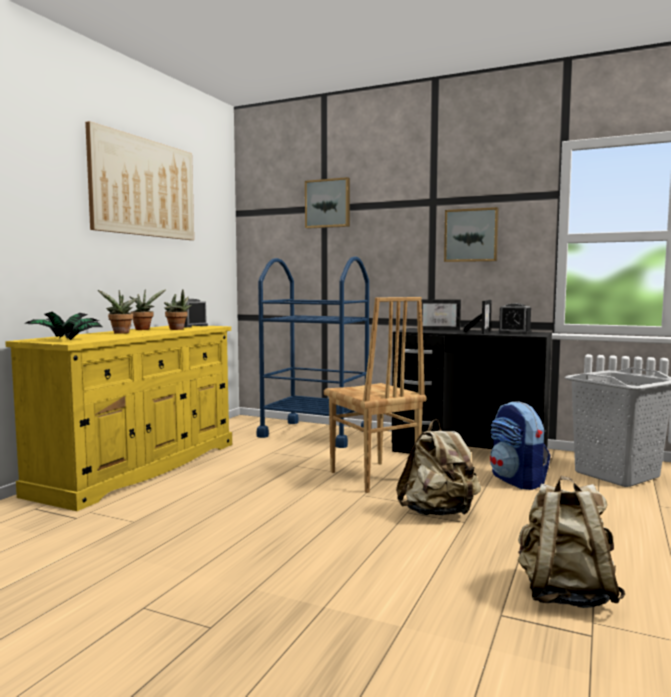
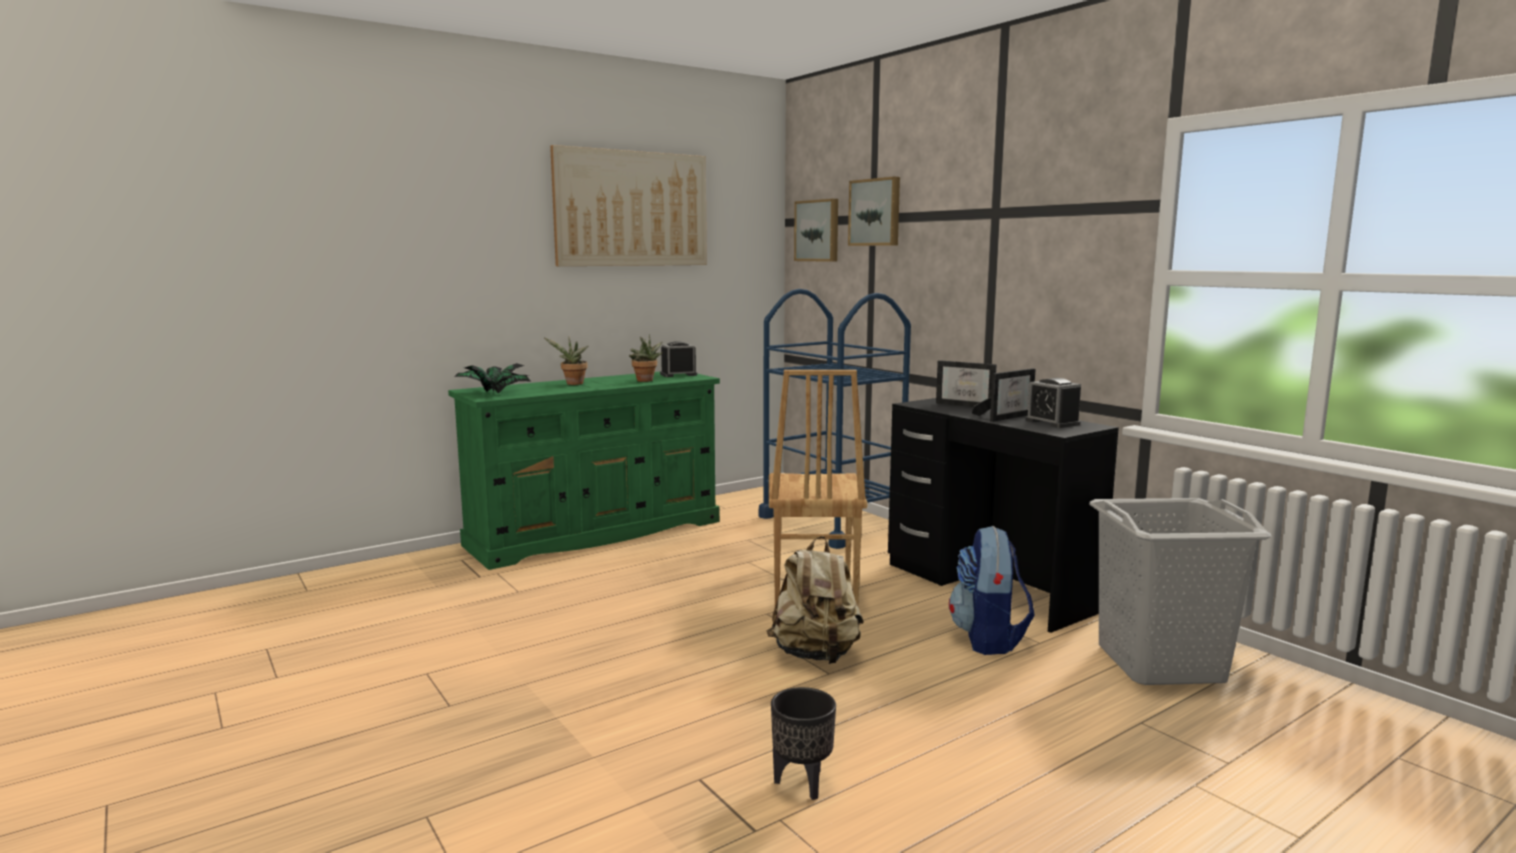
camera: 30 degrees right, 5 degrees up
(140, 467) = (597, 533): yellow dresser -> green dresser
(144, 329) = (614, 378): potted plant -> none
(471, 235) = (1039, 265): picture -> picture (818, 231)
(564, 594) = (801, 783): beige backpack -> black planter

